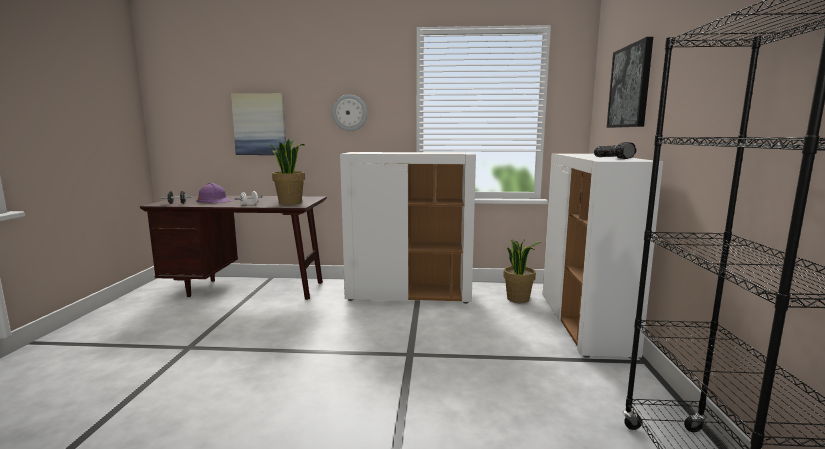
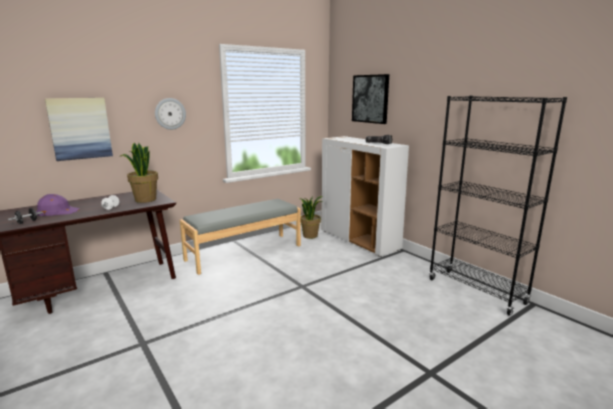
camera: 40 degrees left, 5 degrees up
(409, 295) = (244, 252): white cabinet -> grey bench

